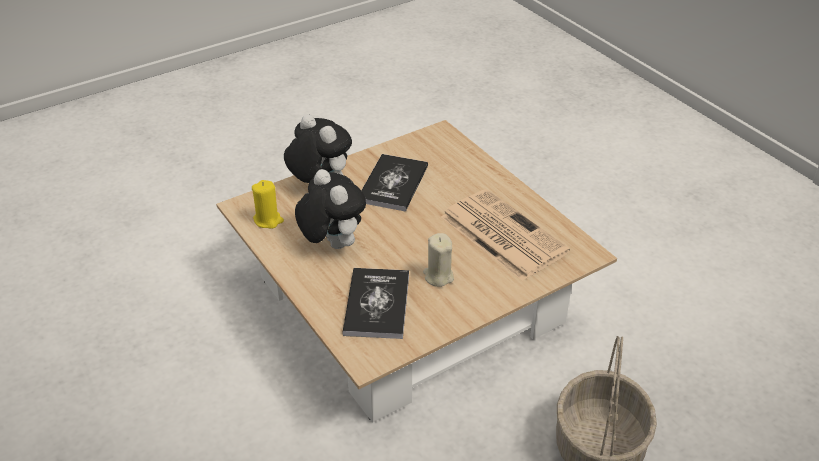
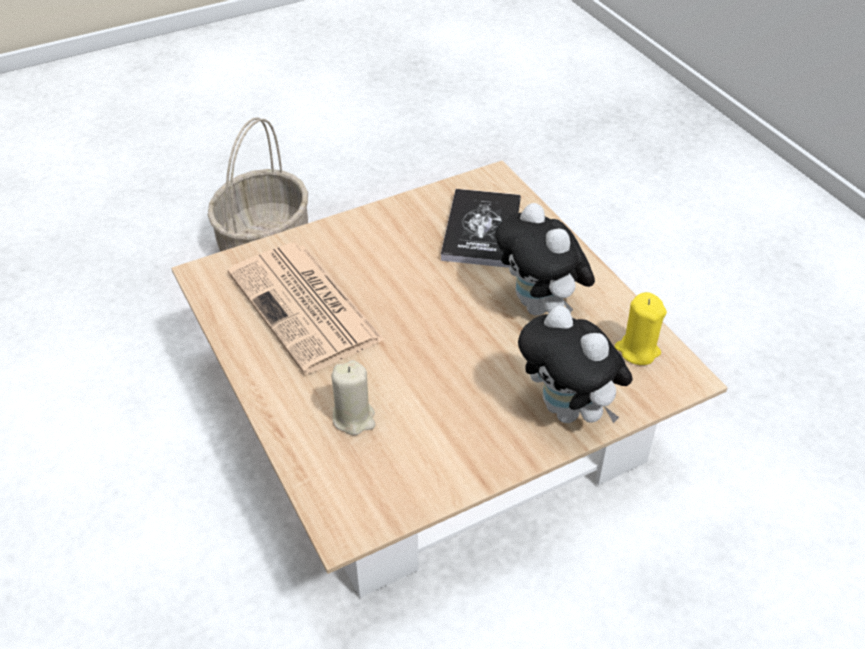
camera: 175 degrees left, 5 degrees up
(393, 184) = (448, 405): book -> none
(438, 276) = (404, 256): beige candle -> beige candle (354, 418)

